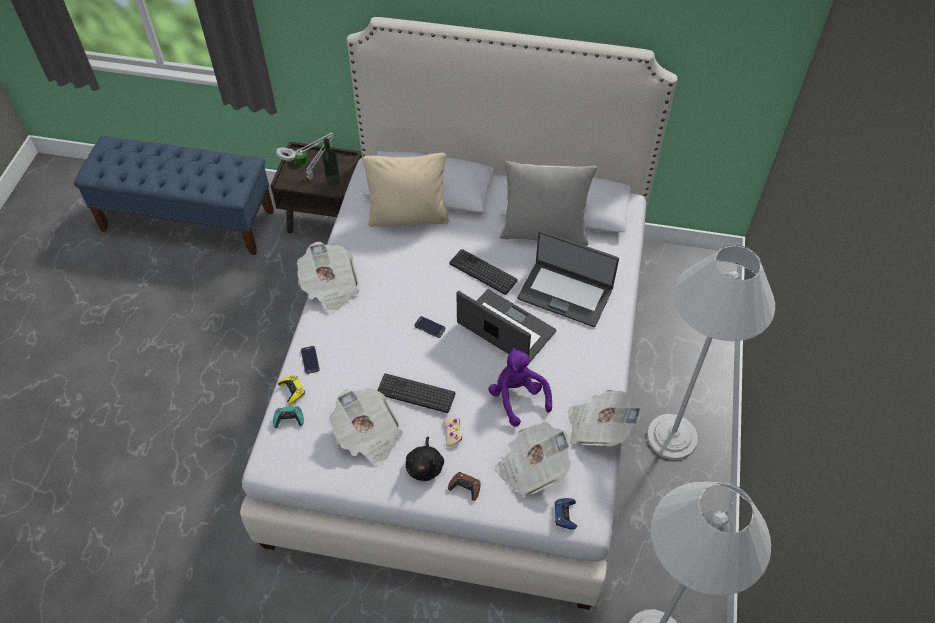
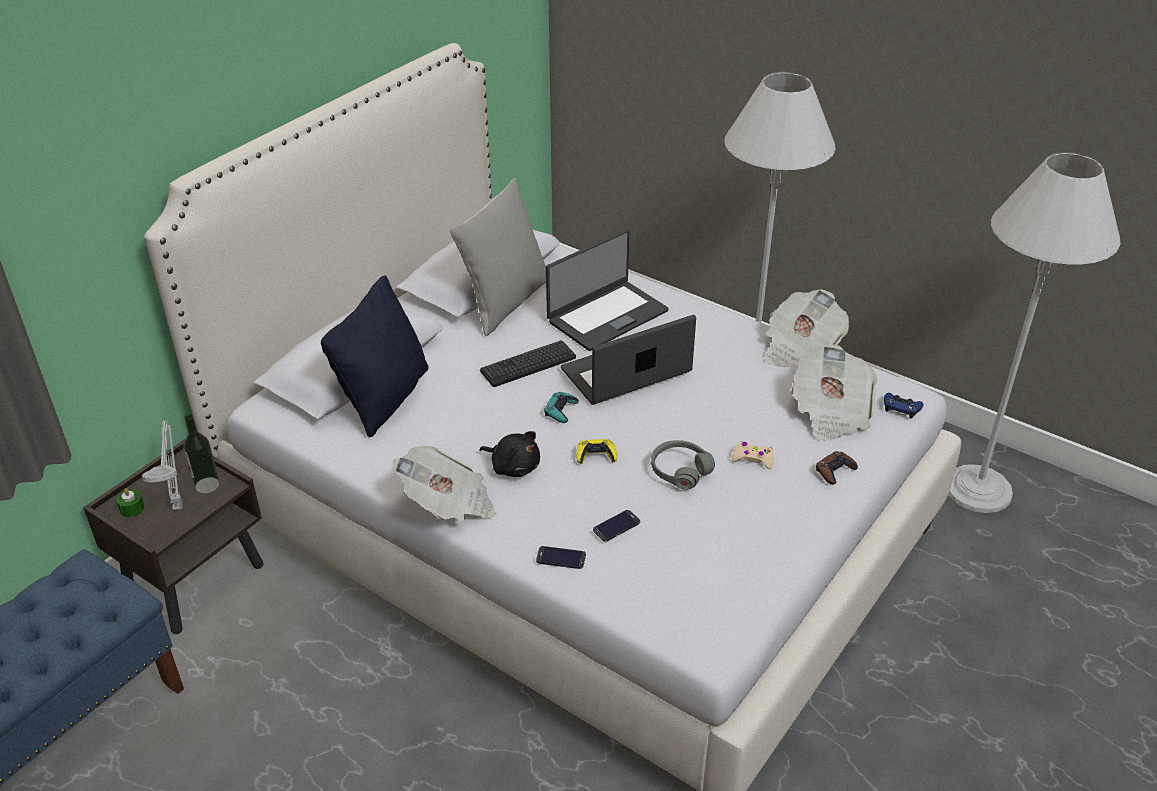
camera: 65 degrees left, 15 degrees down
(289, 419) = (650, 605): turquoise game controller -> turquoise game controller (561, 410)
(292, 390) = (602, 590): yellow game controller -> yellow game controller (596, 455)
(368, 435) = (719, 534): newspaper -> none
(408, 216) = (385, 398): beige pillow -> black pillow
(416, 393) = (680, 470): keyboard -> grey headphones
(425, 466) = (789, 495): black plush toy -> black plush toy (513, 466)
(429, 327) = (583, 431): phone -> phone (616, 526)
(517, 397) = (729, 394): purple plush toy -> none

